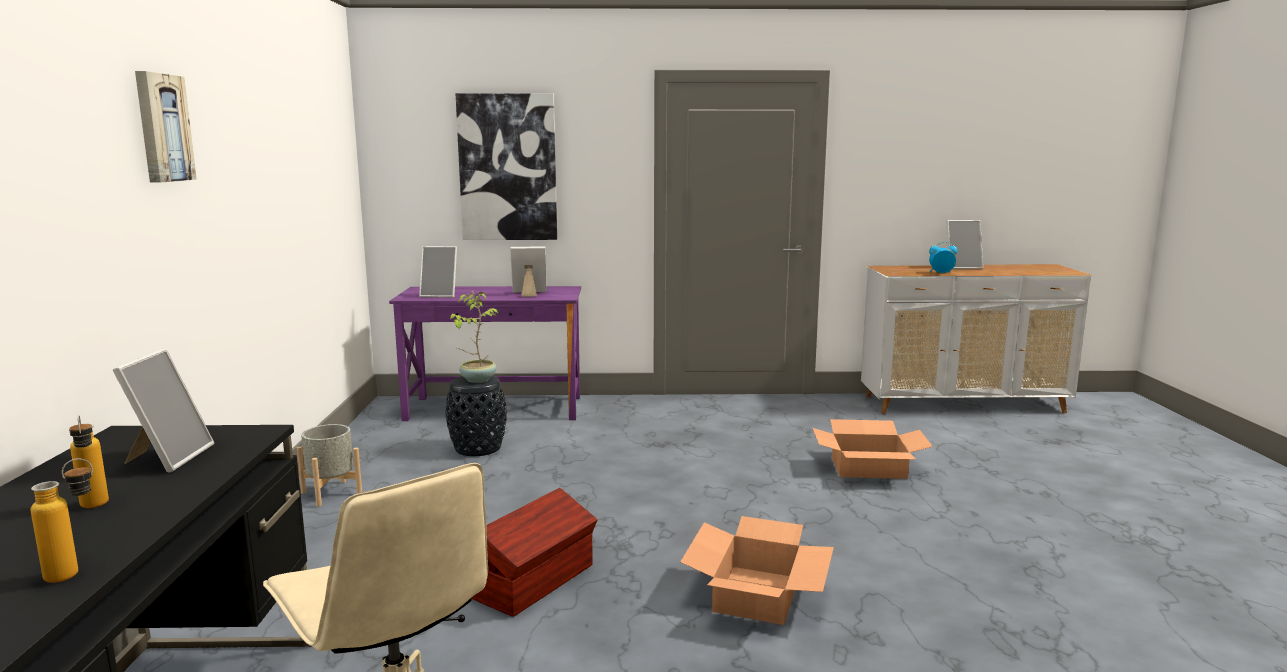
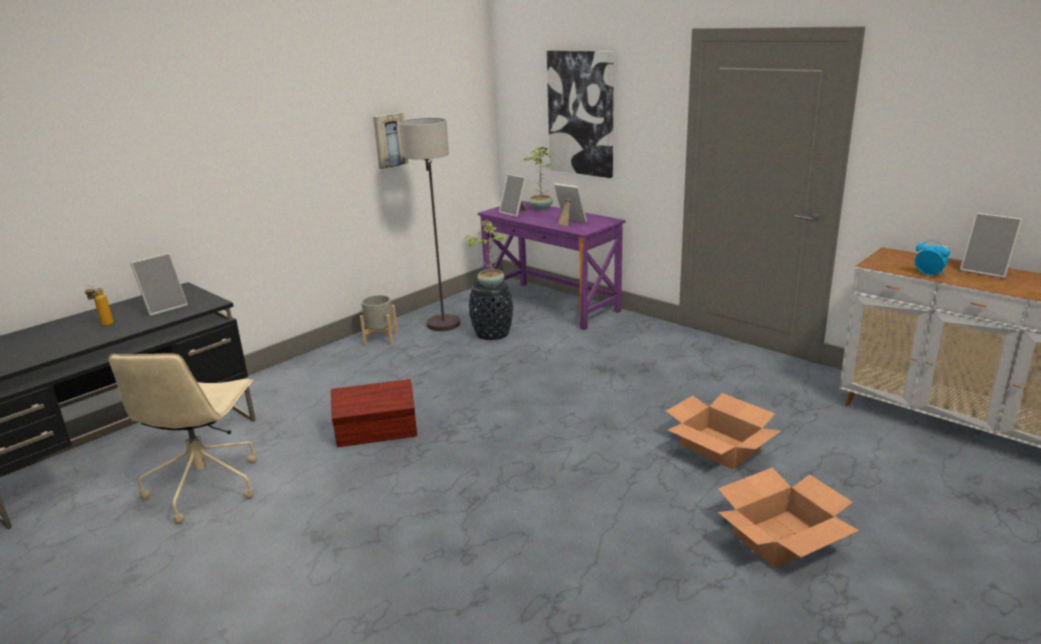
camera: 45 degrees right, 10 degrees up
(76, 573) = (49, 354): bottle -> none
(162, 128) = (245, 116): picture -> picture (389, 140)
(402, 460) = (442, 328): none -> grey floor lamp
(461, 289) = (540, 208): none -> potted plant
(757, 594) = (461, 497): cardboard box -> cardboard box (781, 538)

